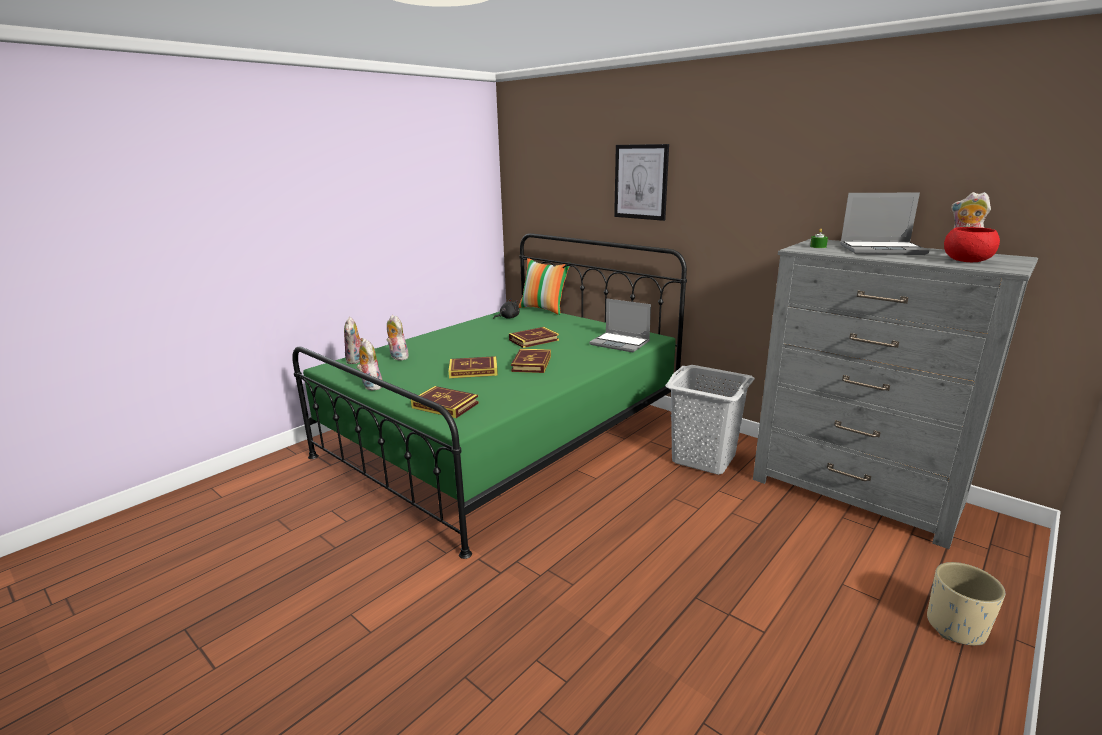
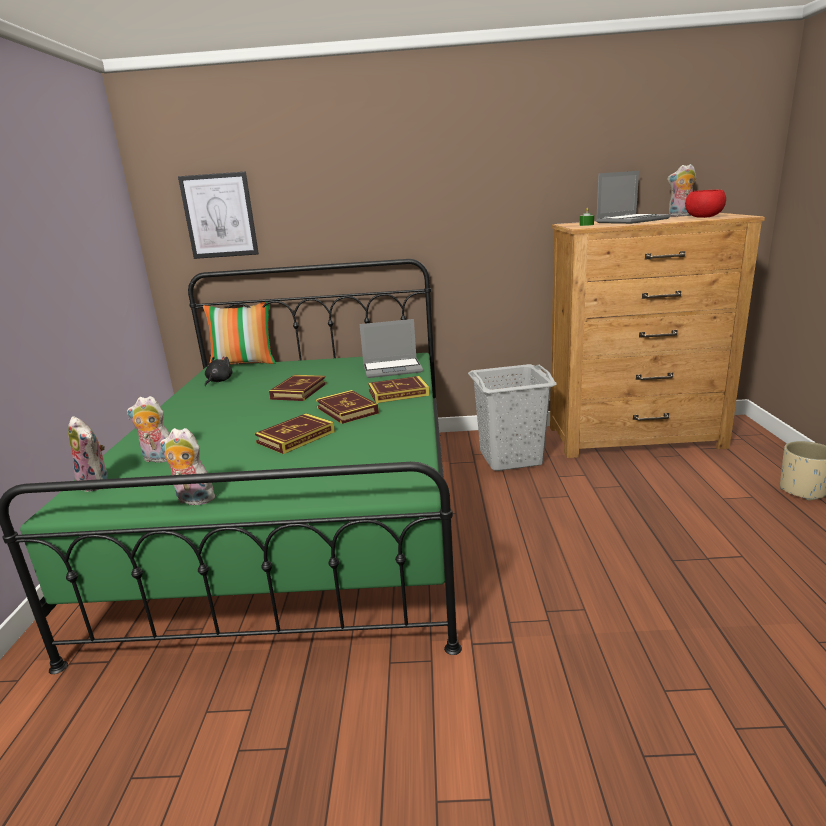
camera: 40 degrees left, 0 degrees up
(445, 405) = (343, 479): book -> book (398, 393)
(641, 182) = (356, 190): picture -> picture (219, 216)
(855, 492) = (634, 437): grey dresser -> brown dresser

